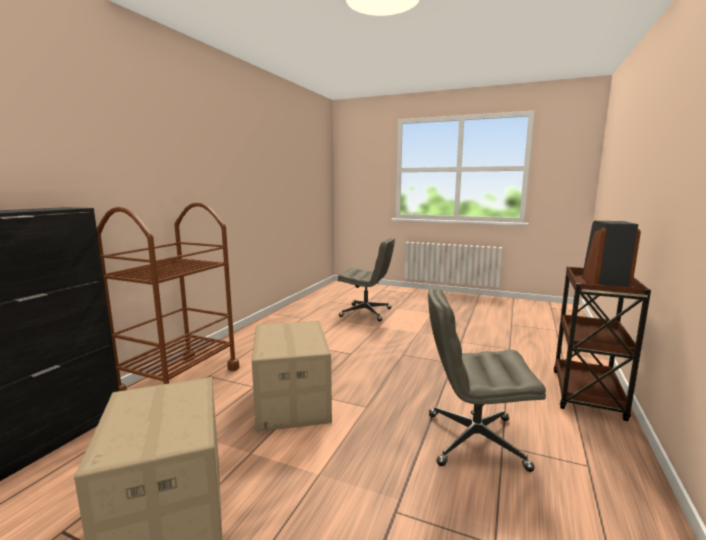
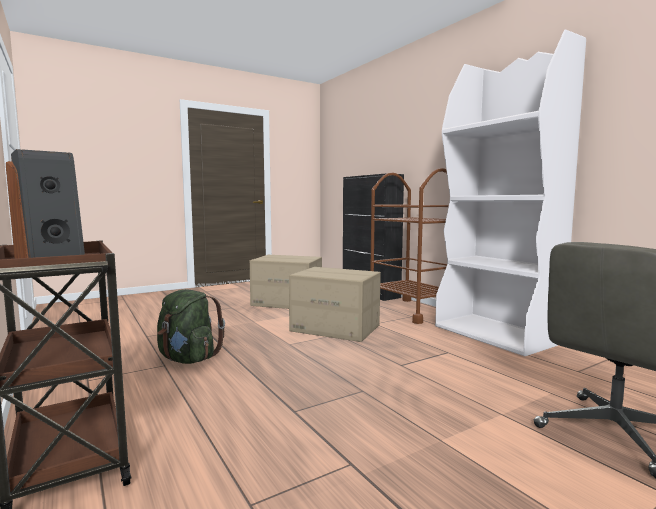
camera: 125 degrees right, 5 degrees down
(248, 338) = (496, 335): none -> white bookcase
(473, 440) = (188, 359): grey office chair -> green backpack

